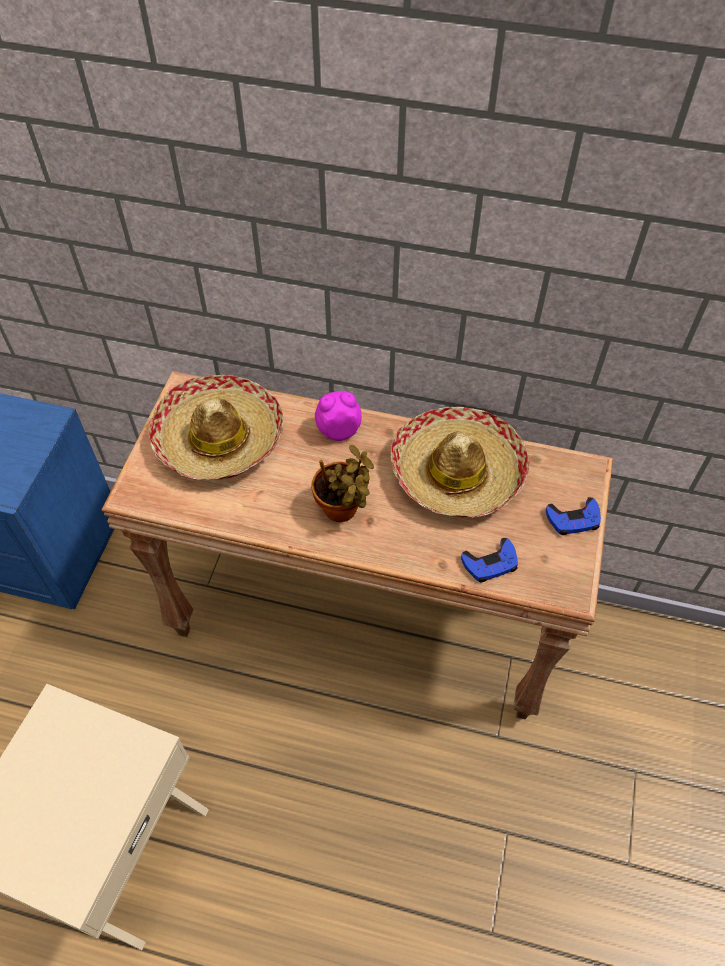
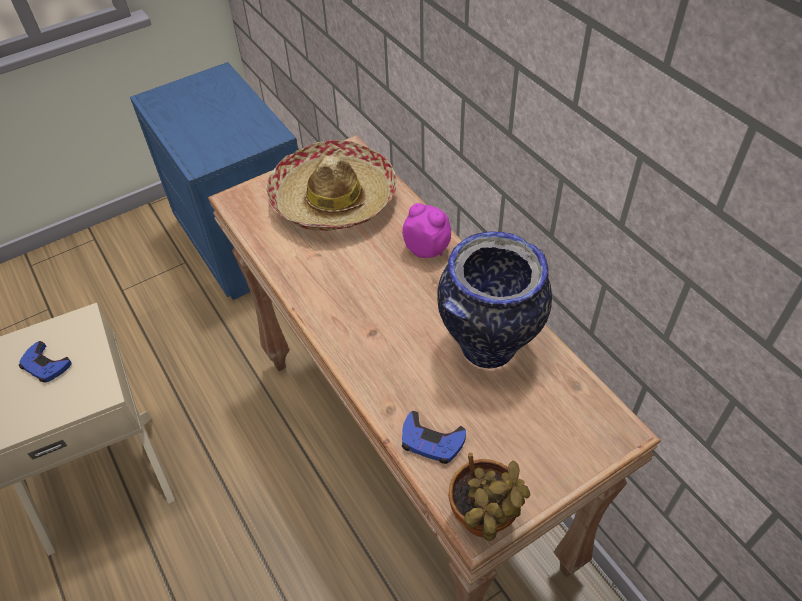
camera: 45 degrees right, 5 degrees down
(343, 511) = (361, 310): potted plant -> potted plant (484, 522)
(457, 472) = (489, 346): hat -> vase
(573, 519) = (553, 464): blue game controller -> blue game controller (45, 365)

